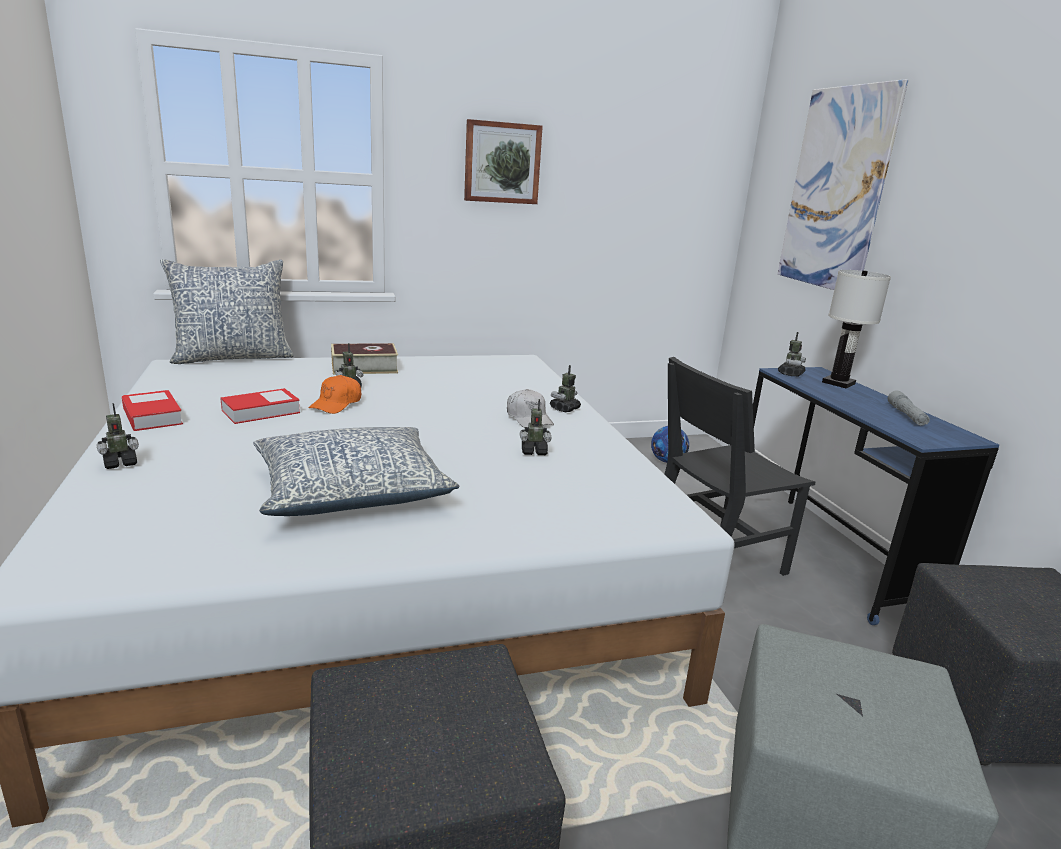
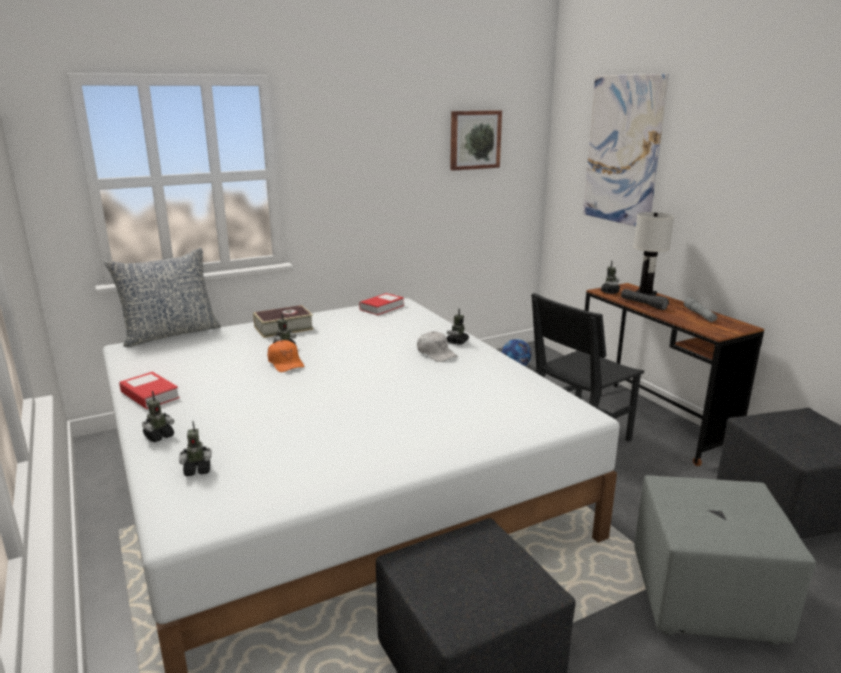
camera: 10 degrees left, 0 degrees up
(261, 412) = (232, 378): book -> book (382, 307)
(337, 404) = (285, 363): orange cap -> orange cap turned 45 degrees counterclockwise
(352, 491) = (347, 429): pillow -> none
(502, 163) = (366, 149): picture -> picture (474, 140)
(534, 451) = (455, 379): toy robot -> toy robot (197, 470)
(825, 554) = (651, 421): blue desk -> brown desk
(829, 393) = (643, 304): none -> black flashlight

